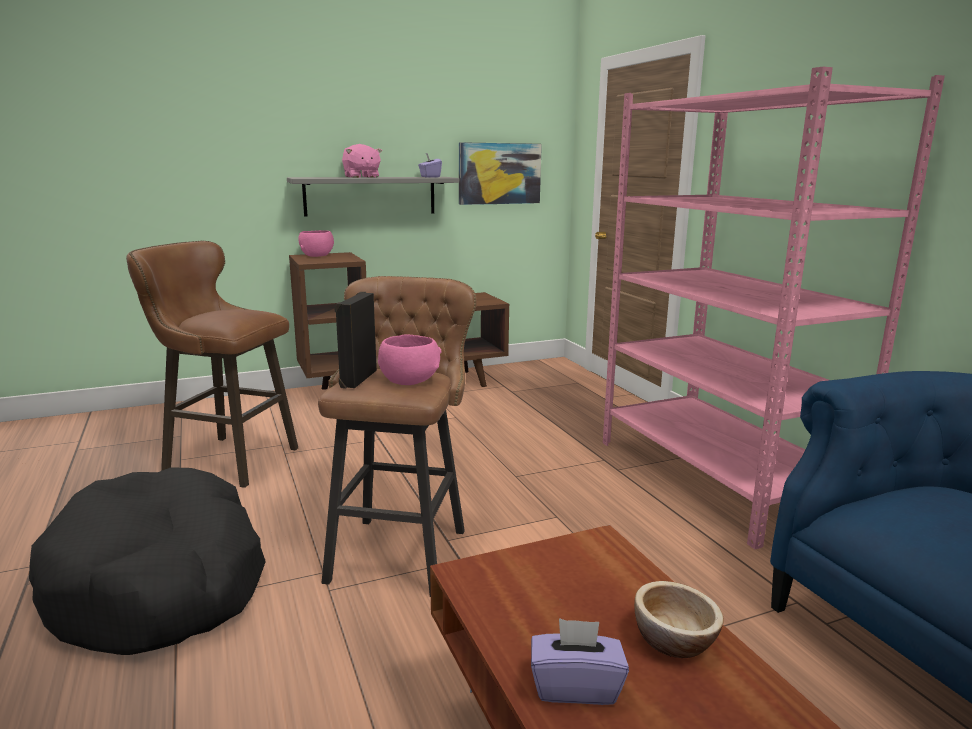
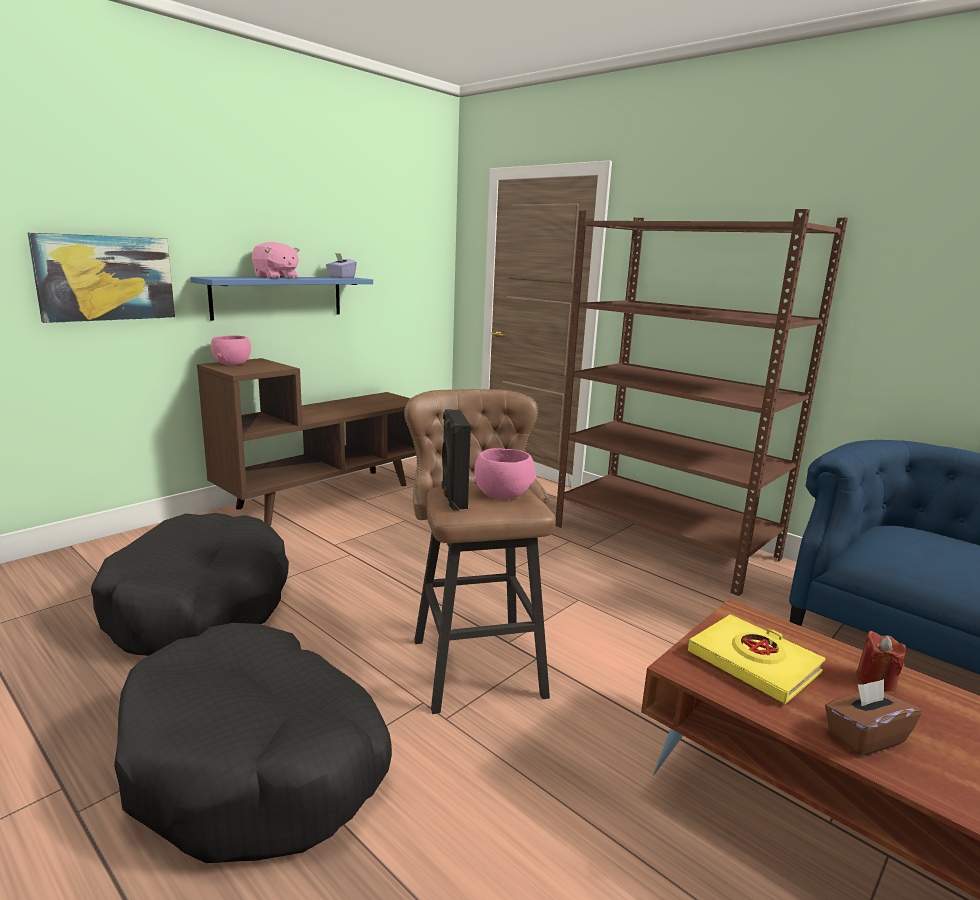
camera: 25 degrees left, 0 degrees up
(227, 460) = (200, 605): brown stool -> black dog bed
(370, 196) = (278, 297): grey shelf -> blue shelf
(499, 173) = (396, 274): picture -> picture (106, 278)
(547, 588) = (754, 663): none -> yellow book
(575, 686) = (864, 737): purple tissue box -> brown tissue box
(674, 639) = (876, 680): bowl -> red candle
(716, 477) = (664, 542): pink bookcase -> brown bookcase

